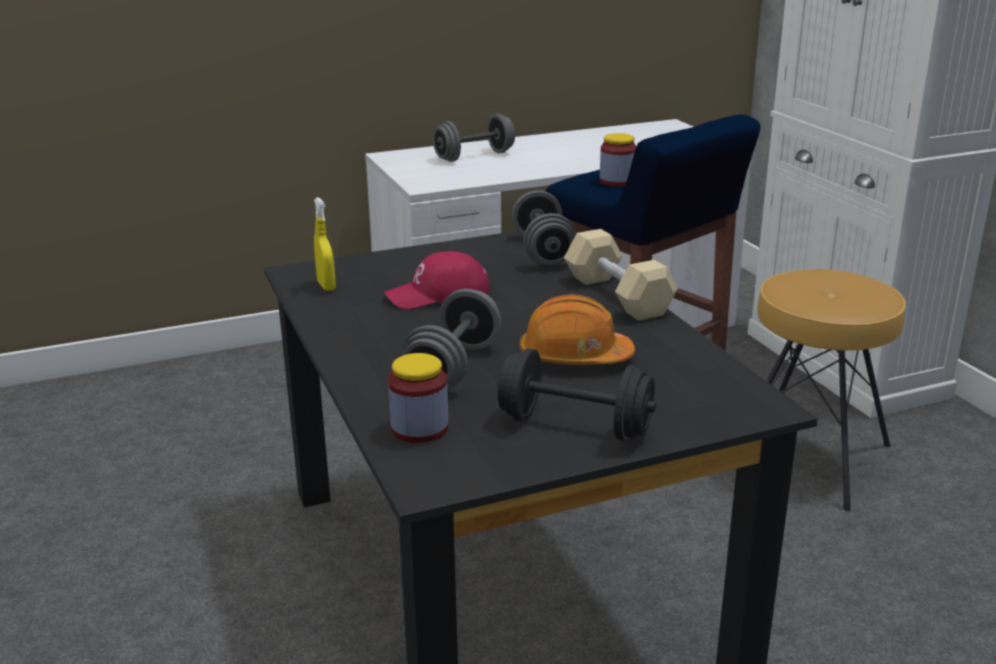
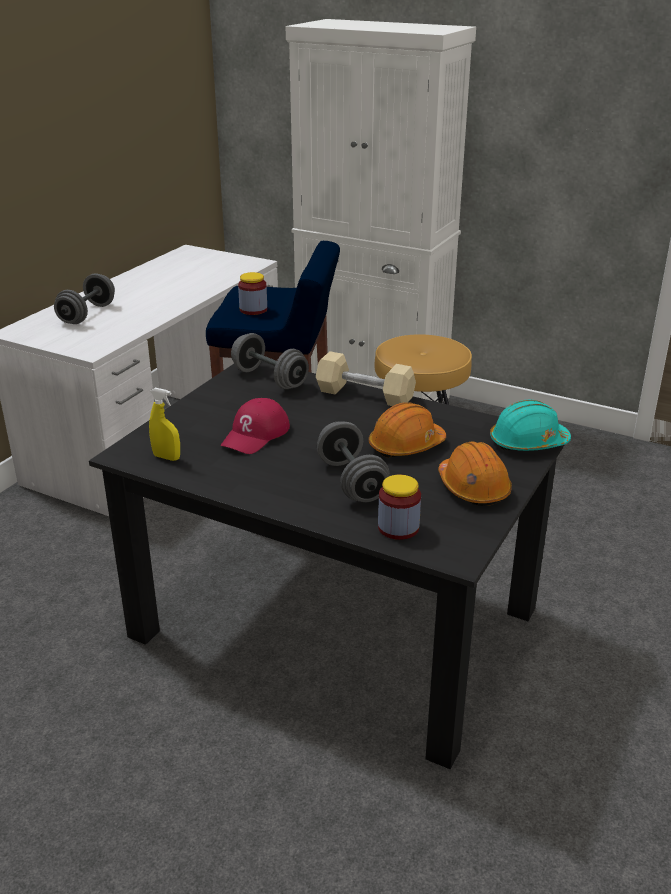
camera: 40 degrees left, 5 degrees up
(575, 426) = (473, 488): black dumbbell -> orange hard hat
(734, 407) = (528, 443): none -> turquoise hard hat

